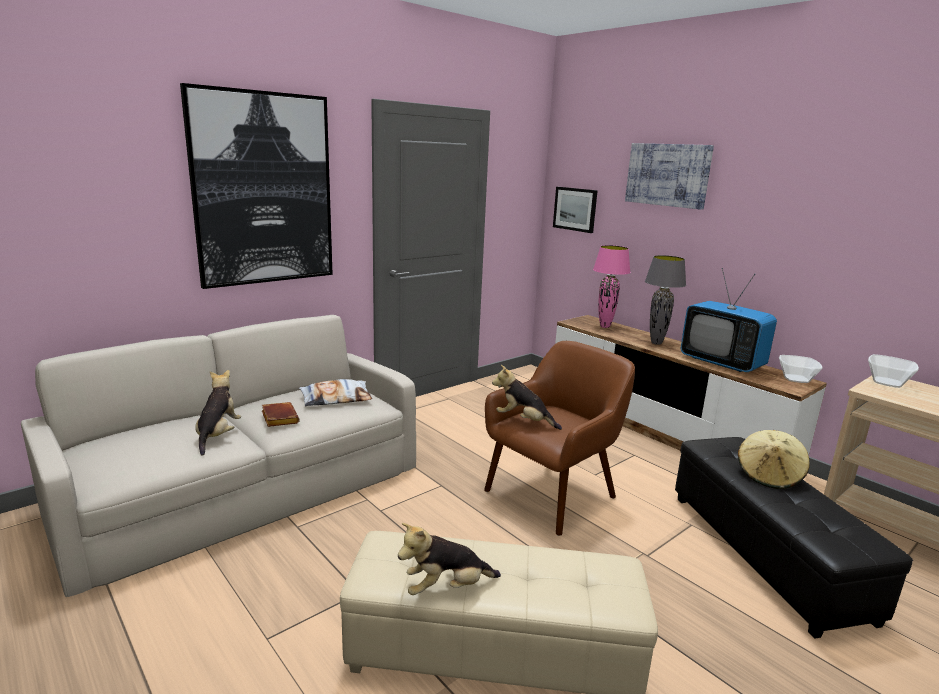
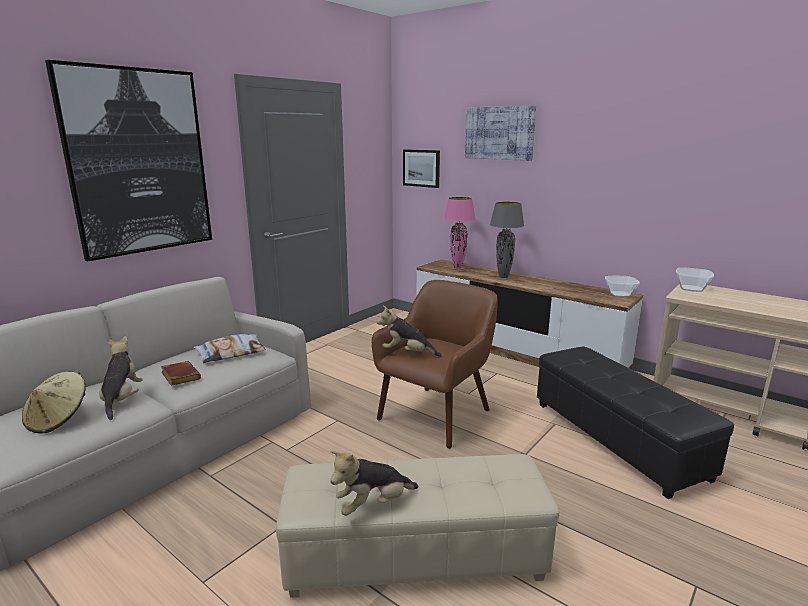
camera: 10 degrees left, 0 degrees up
(722, 363) = (559, 287): television -> none
(769, 476) = (614, 374): beige hat -> beige hat (59, 419)

